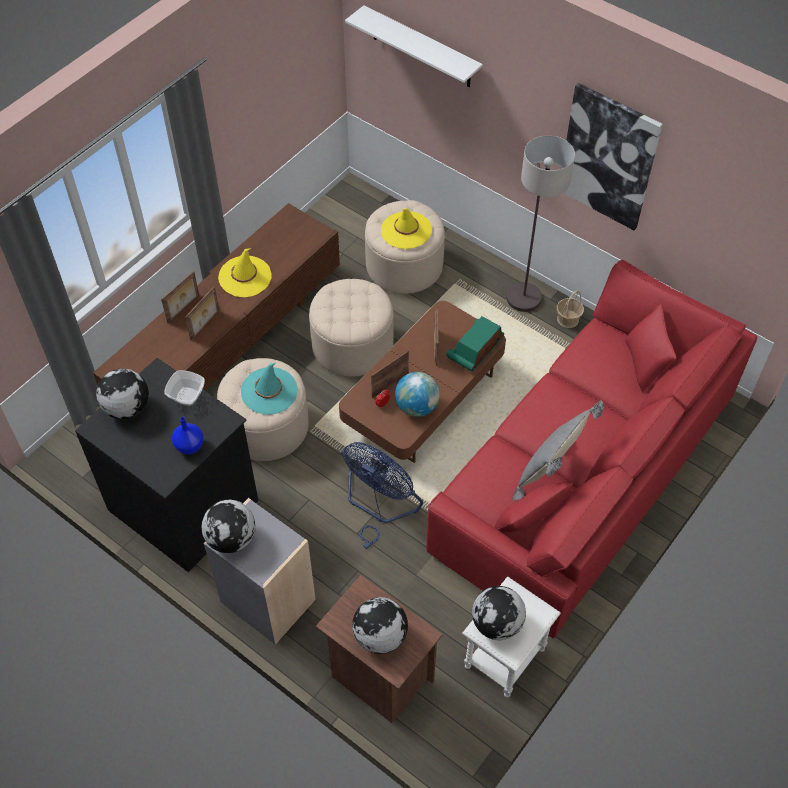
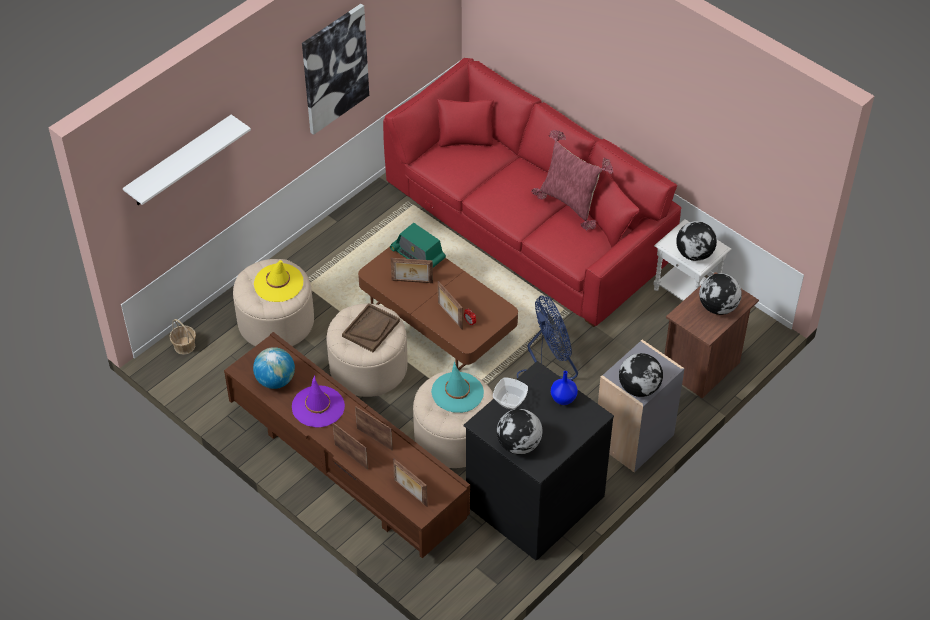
camera: 85 degrees left, 5 degrees down
(136, 359) = (410, 493): none -> picture frame
(245, 277) = (318, 406): yellow hat -> purple hat
(352, 310) = (371, 328): none -> brown tray
(376, 505) = (545, 360): blue fan -> blue fan turned 120 degrees clockwise
(416, 406) = (475, 299): globe -> globe (275, 380)
(525, 306) = (343, 239): grey floor lamp -> none
(552, 477) = (570, 207): grey pillow -> red pillow
(567, 319) = (363, 212): basket -> basket (184, 346)

